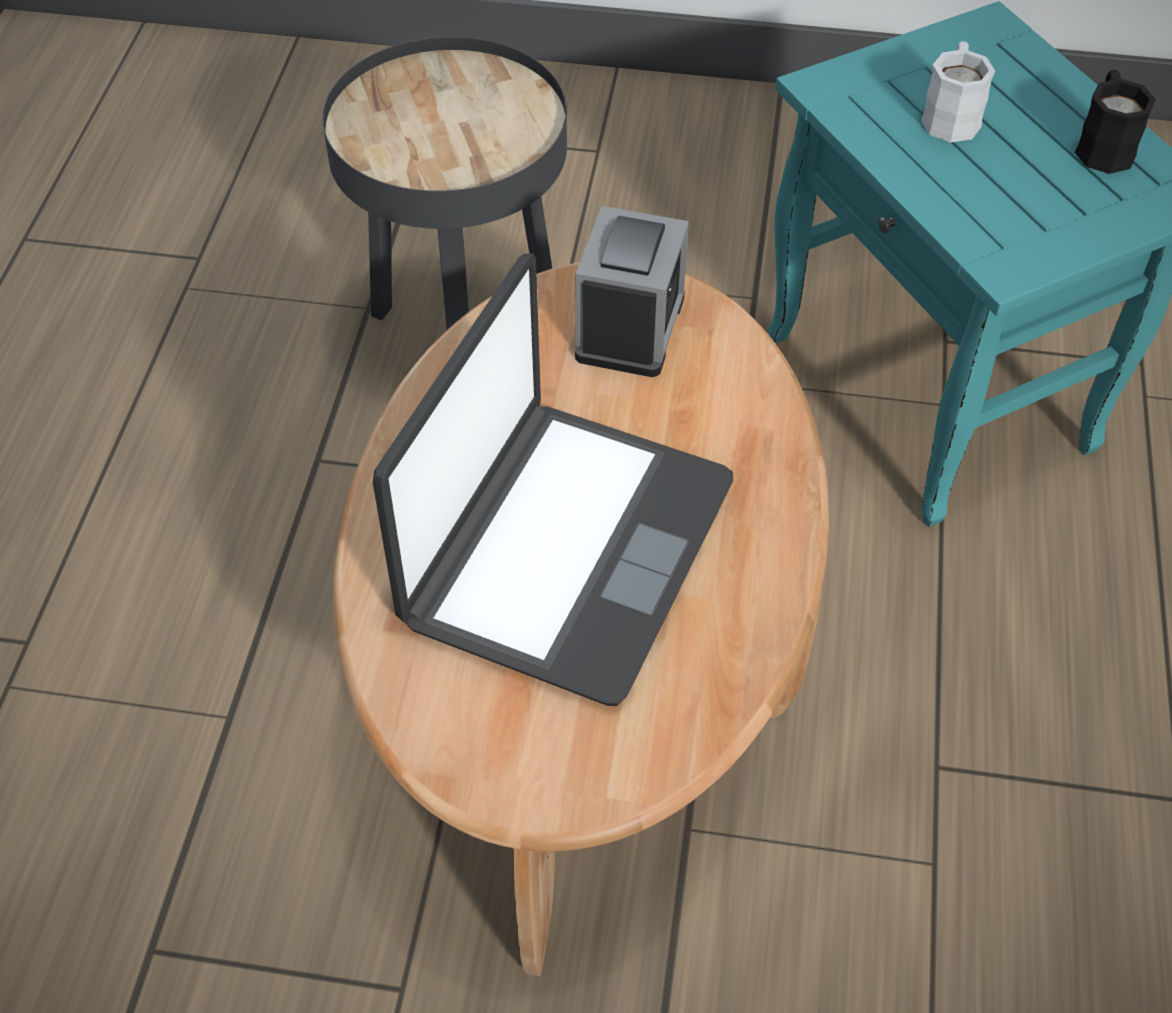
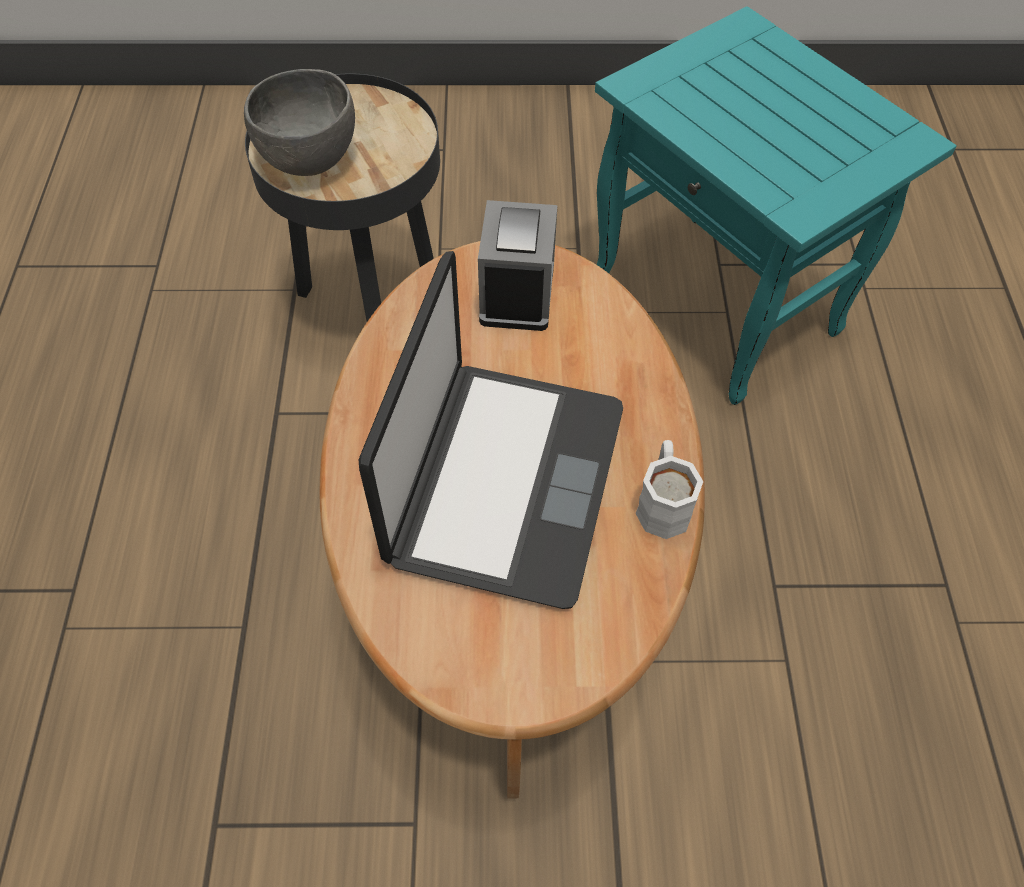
camera: 10 degrees left, 5 degrees up
(399, 137) = (309, 159): none -> grey bowl
(951, 115) = (732, 98): white mug -> white mug (662, 502)
(1103, 144) = (848, 109): black mug -> none

